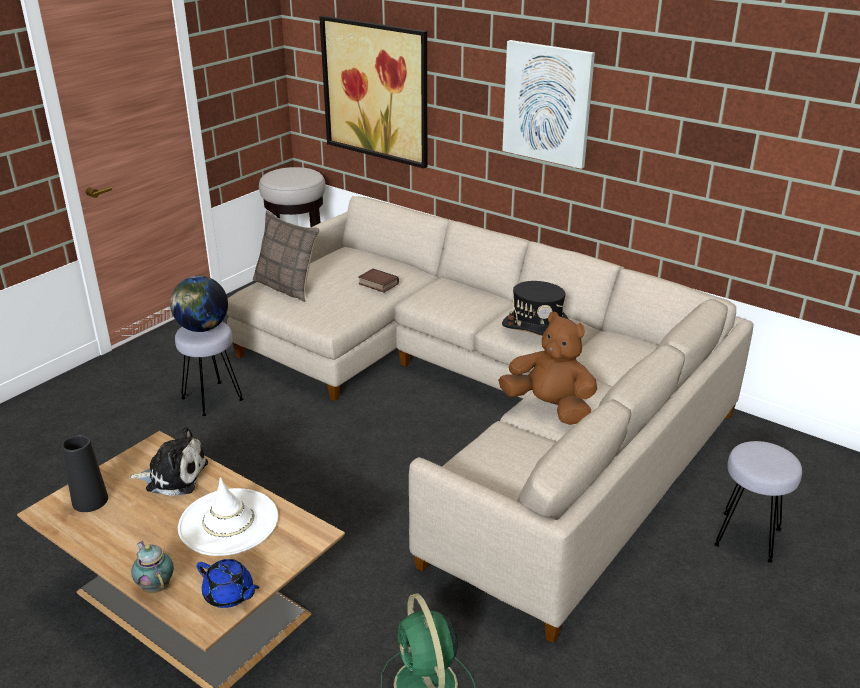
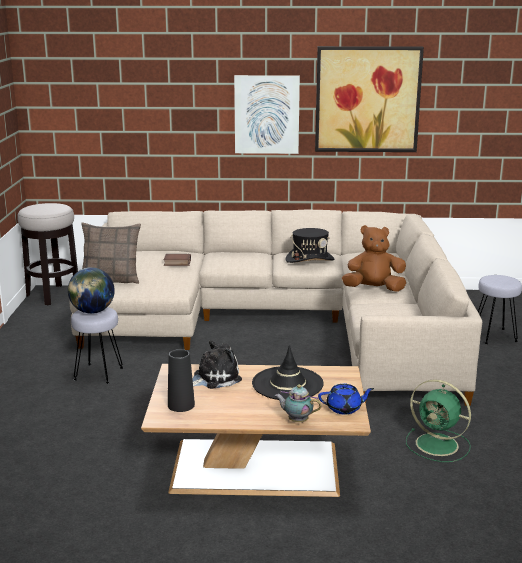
camera: 35 degrees left, 10 degrees down
(228, 522) = (287, 384): white hat -> black hat
(376, 91) = (115, 128): picture -> picture (367, 99)

